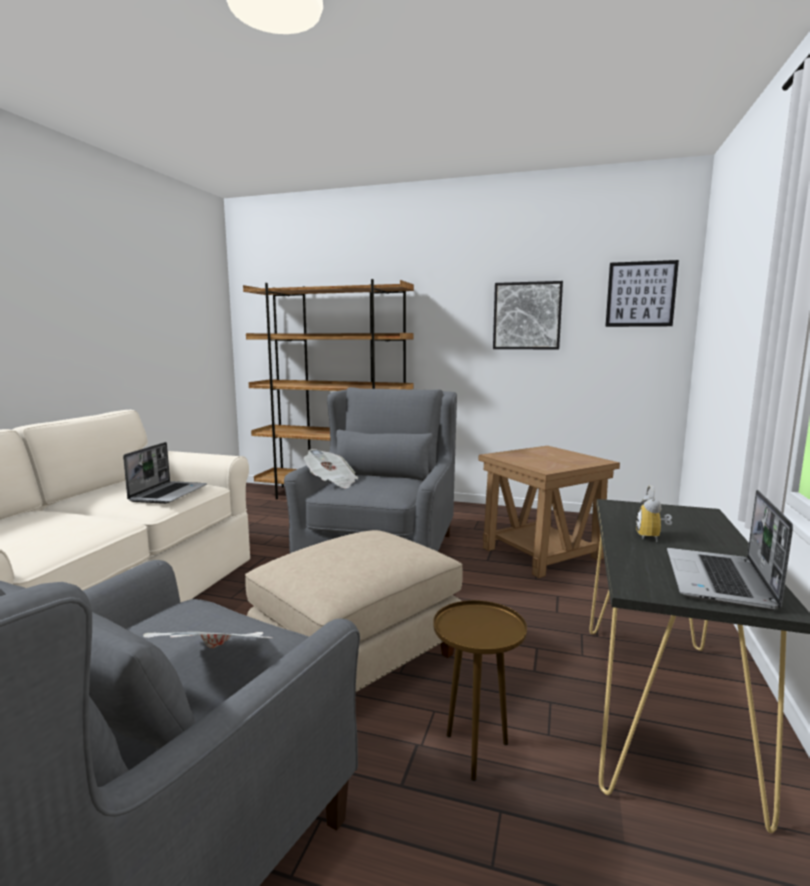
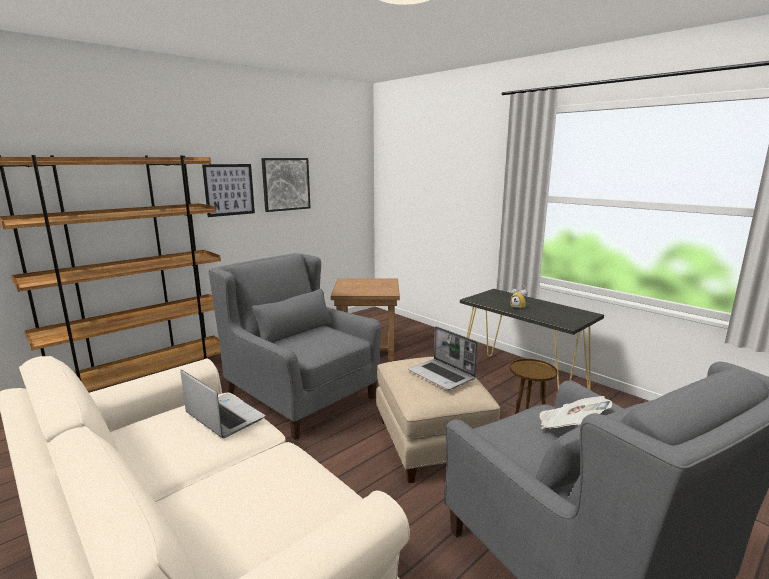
camera: 60 degrees left, 5 degrees up
(332, 482) = (293, 349): newspaper -> none
(640, 294) = (348, 168): picture -> picture (229, 190)
(720, 580) = (567, 313): laptop -> laptop (442, 375)

